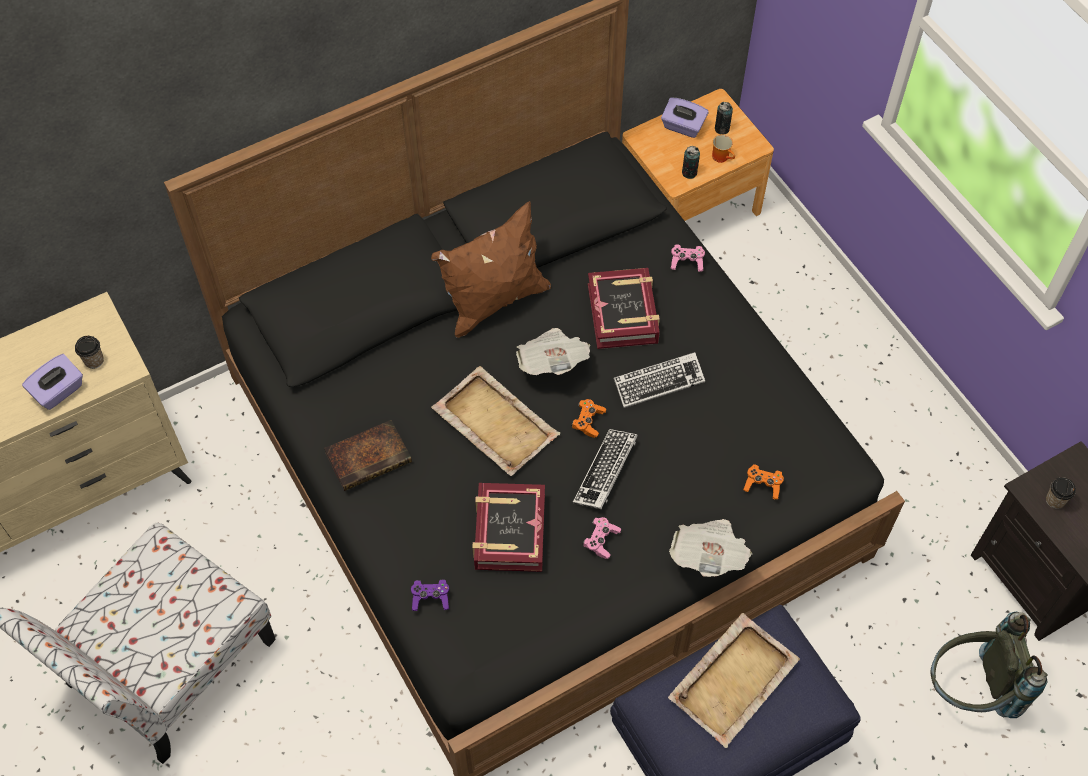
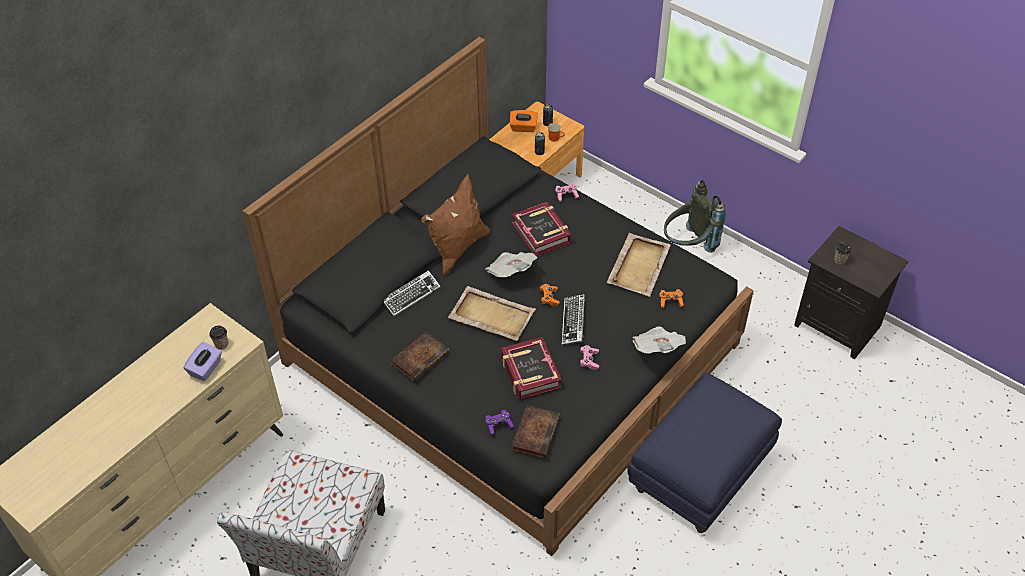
camera: 20 degrees left, 10 degrees down
(476, 628) = (535, 432): none -> book
(658, 382) = (581, 264): keyboard -> keyboard (411, 295)
(683, 127) = (523, 128): purple tissue box -> orange tissue box
(734, 680) = (701, 417): beige tray -> beige tray (639, 266)
(969, 690) = (828, 398): grey backpack -> grey backpack (688, 245)

